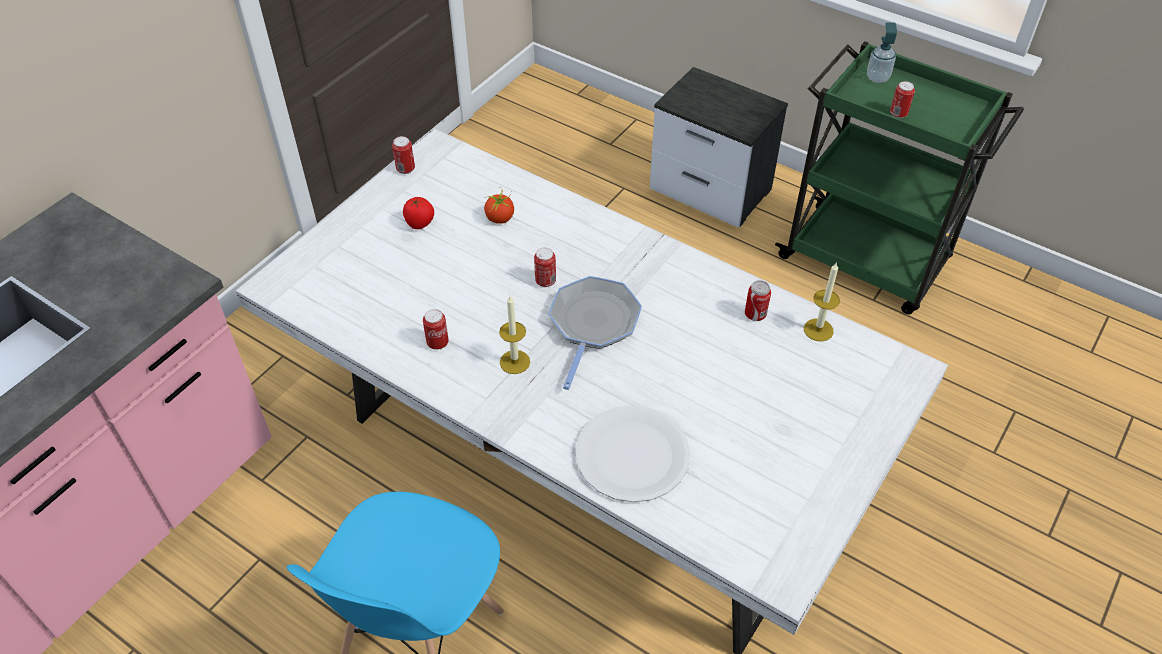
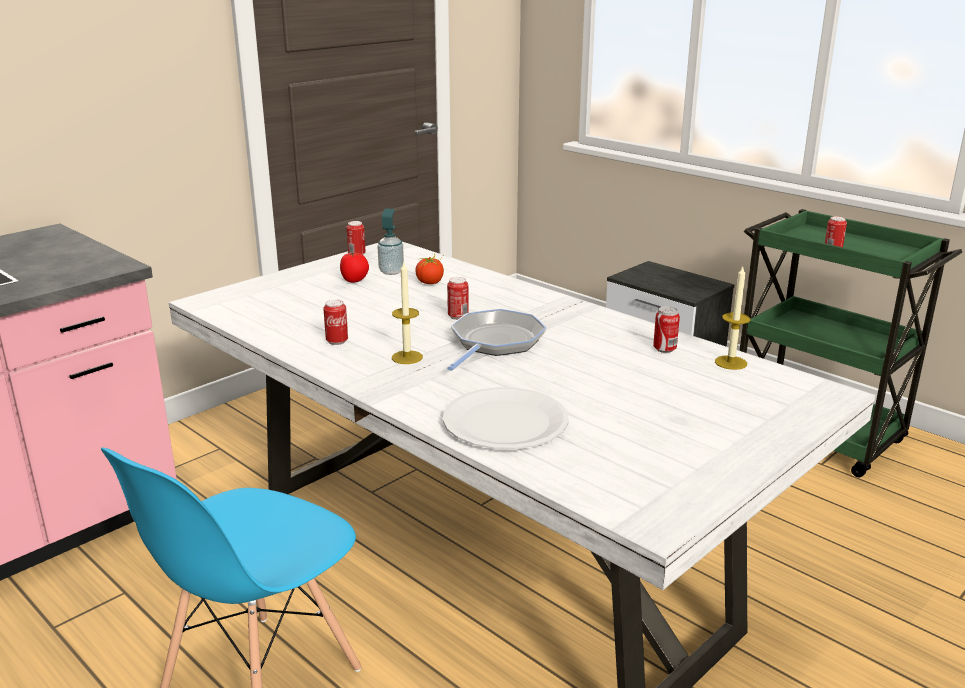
camera: 10 degrees right, 25 degrees down
(877, 78) = (814, 233): soap dispenser -> soap dispenser (391, 271)

